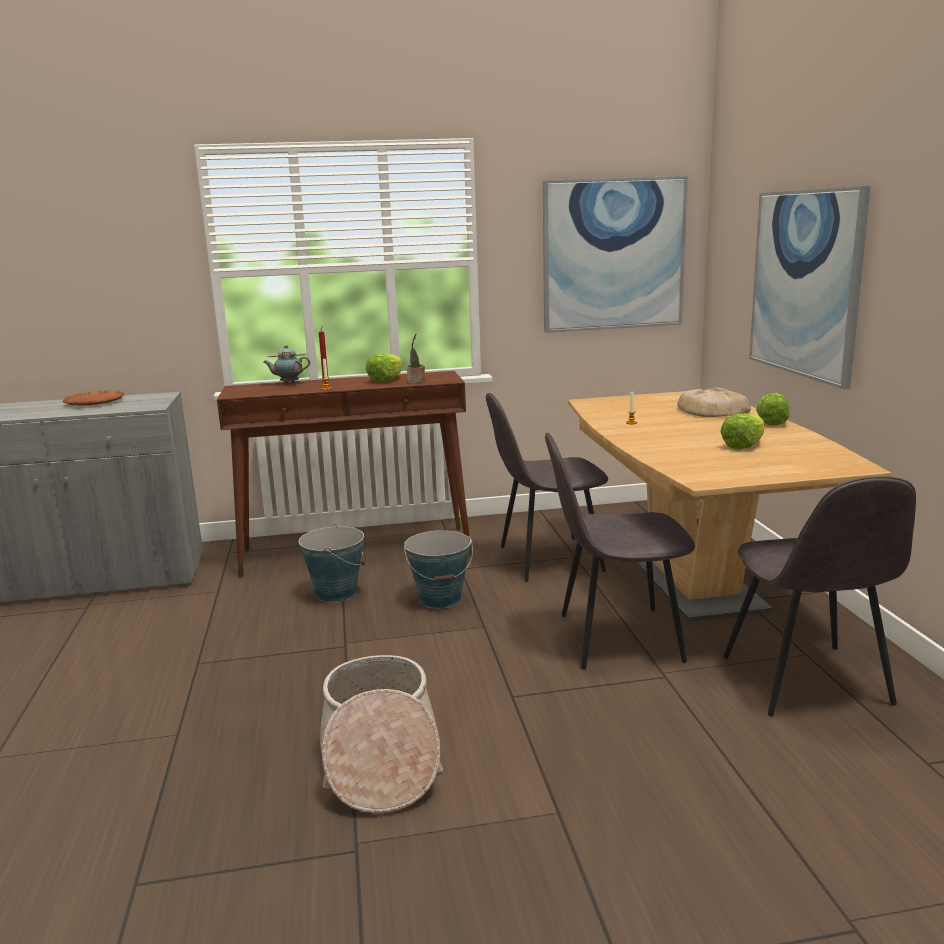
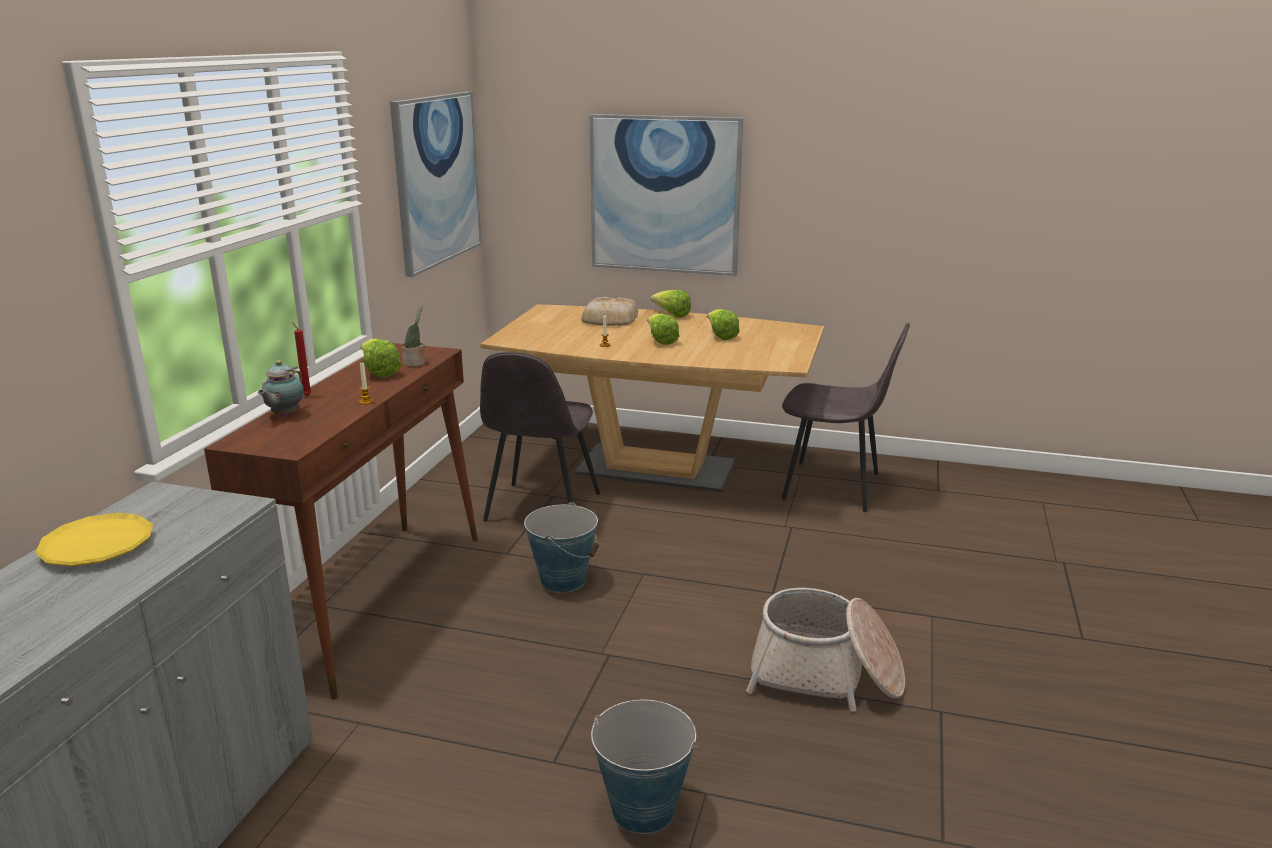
camera: 65 degrees left, 5 degrees up
(94, 402) = (97, 547): brown plate -> yellow plate
(336, 593) = (475, 636): bucket -> bucket (642, 809)
(615, 638) = (719, 525): grey chair -> none
(681, 433) = (661, 341): none -> lettuce

